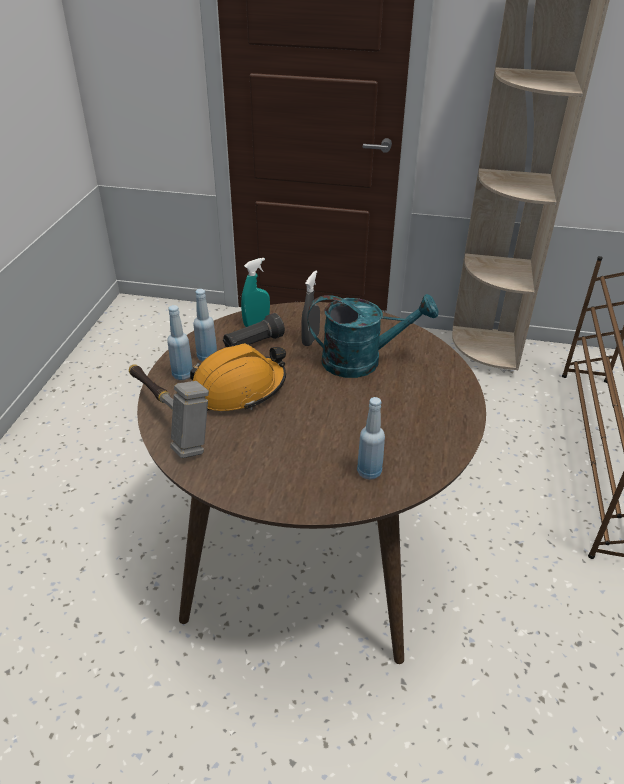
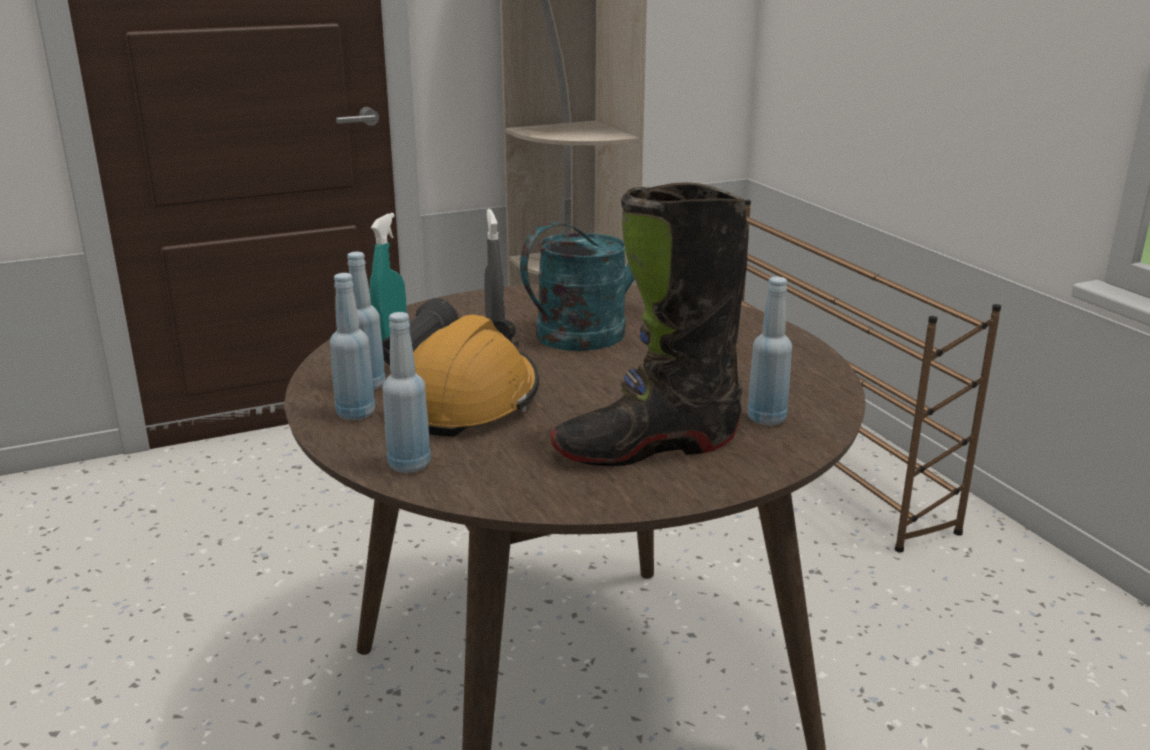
camera: 35 degrees left, 15 degrees down
(168, 420) = (409, 465): hammer -> blue bottle
(282, 462) = (646, 448): none -> black boot

